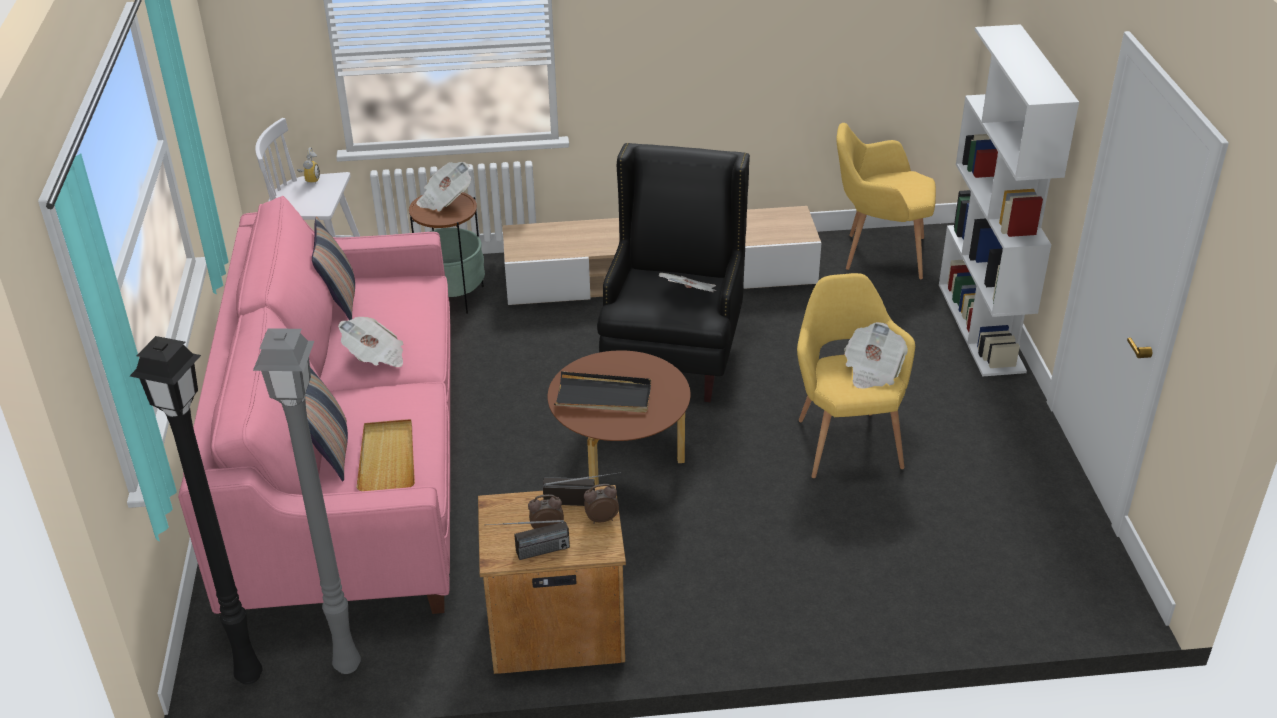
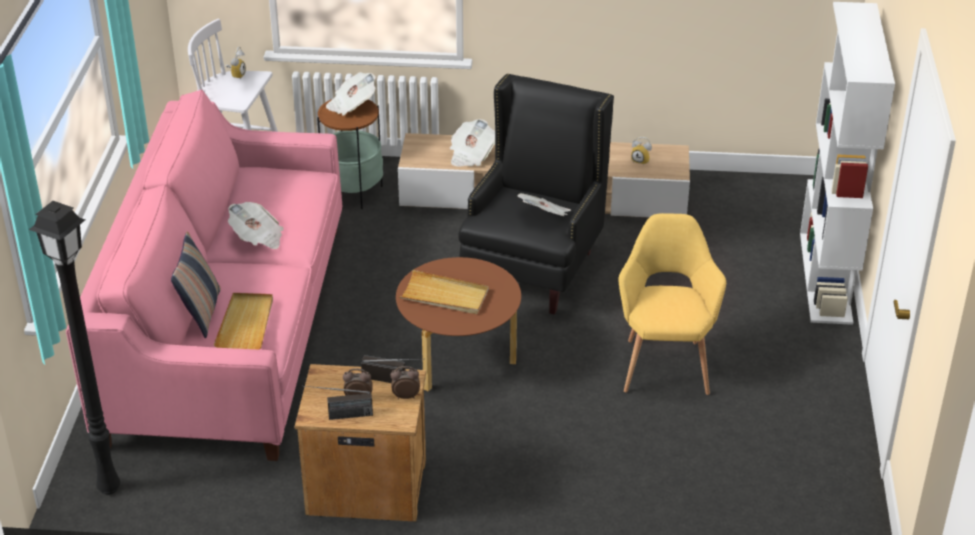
camera: 10 degrees right, 0 degrees up
(340, 300) = (240, 185): pillow -> none
(348, 667) = (189, 492): grey floor lamp -> none
(604, 396) = (444, 296): black tray -> beige tray
(764, 227) = (641, 161): none -> alarm clock
(872, 371) = (686, 303): newspaper -> newspaper (471, 155)
(878, 254) = (752, 198): yellow armchair -> none

